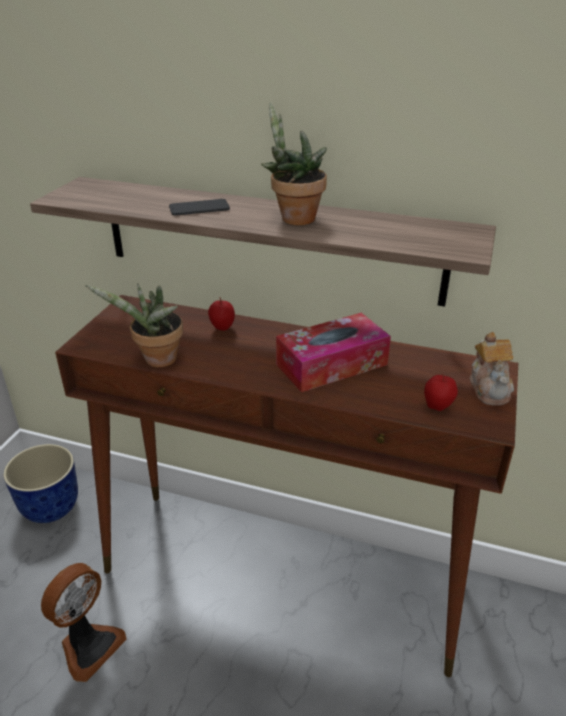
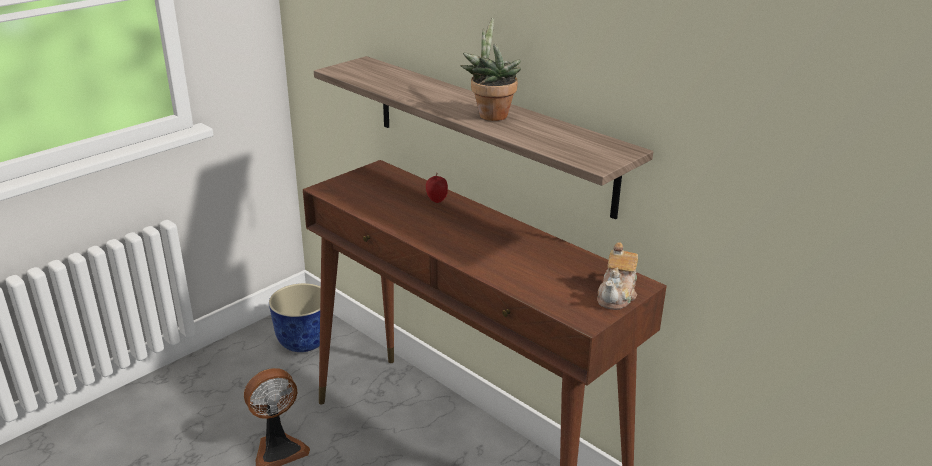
camera: 25 degrees right, 5 degrees down
(156, 361) = (368, 212): potted plant -> none
(199, 208) = (427, 94): phone -> none
(332, 364) = (499, 246): tissue box -> none
(438, 407) = (556, 296): apple -> none

